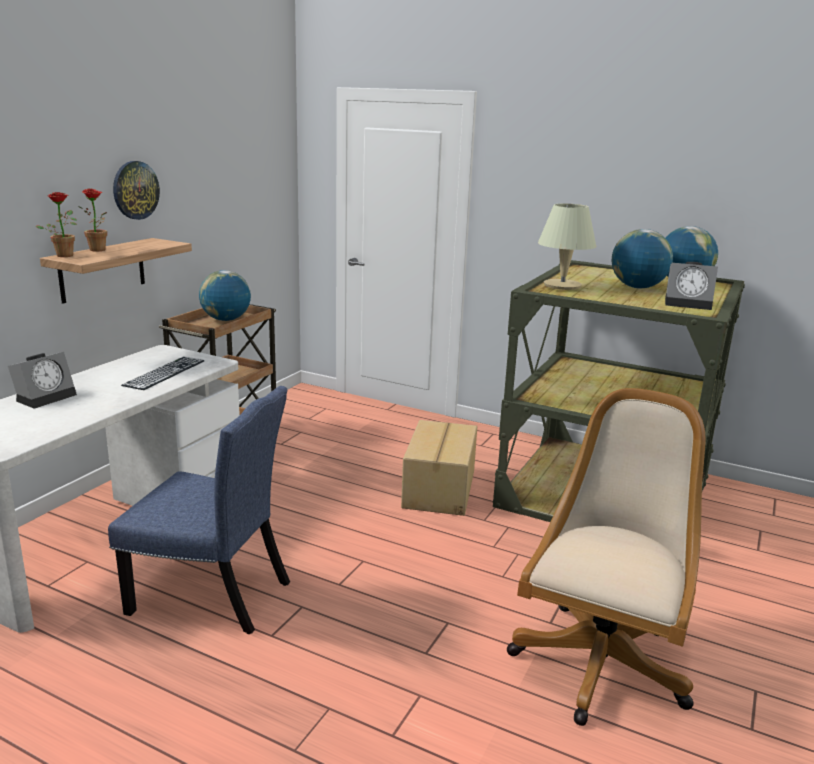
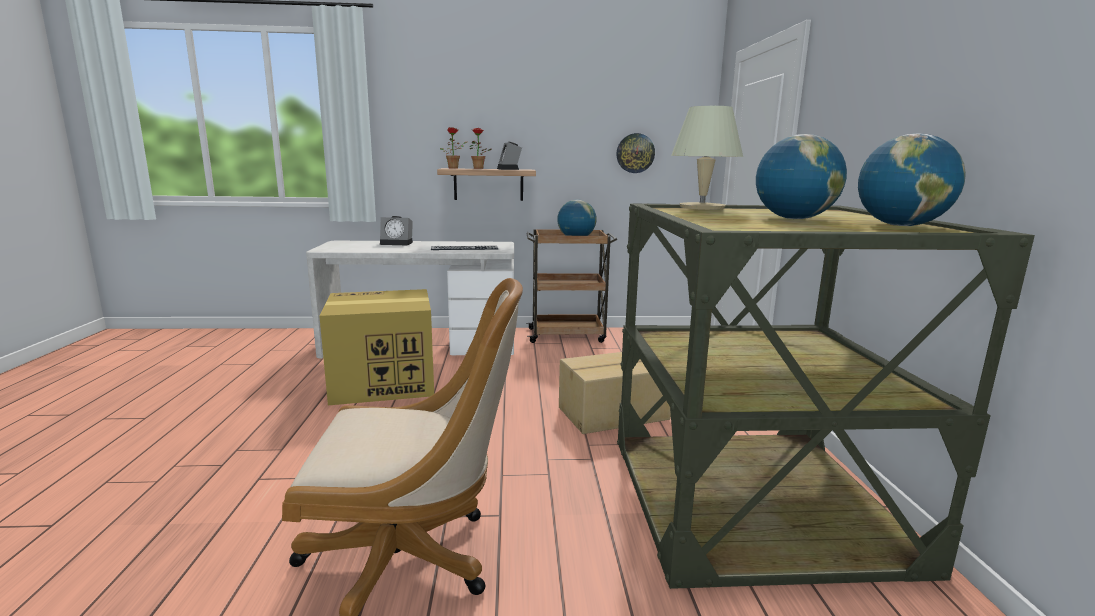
camera: 60 degrees right, 5 degrees down
(135, 190) = (523, 134): wall clock -> wall clock (635, 153)
(209, 594) = (381, 383): blue chair -> cardboard box
(689, 304) = (772, 228): alarm clock -> alarm clock (509, 169)

